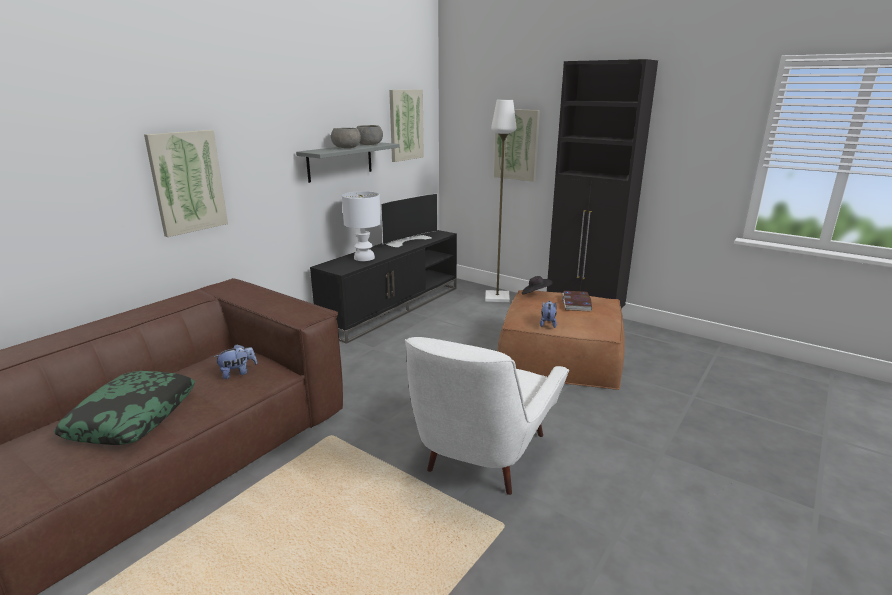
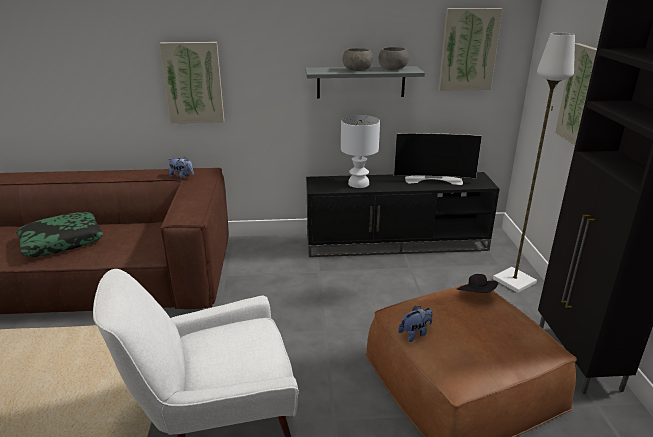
camera: 50 degrees right, 5 degrees up
(238, 373) = (140, 241): plush toy -> plush toy (182, 176)
(576, 303) = (492, 331): book -> none

